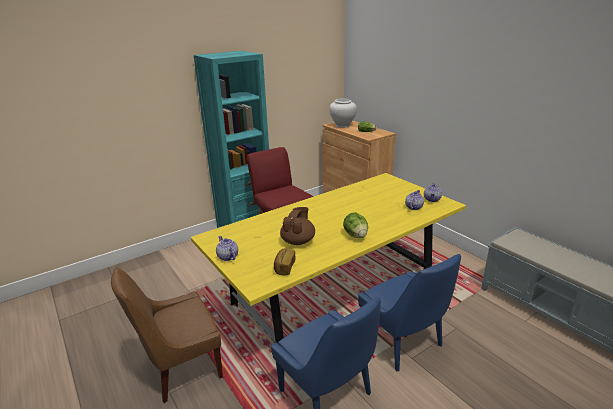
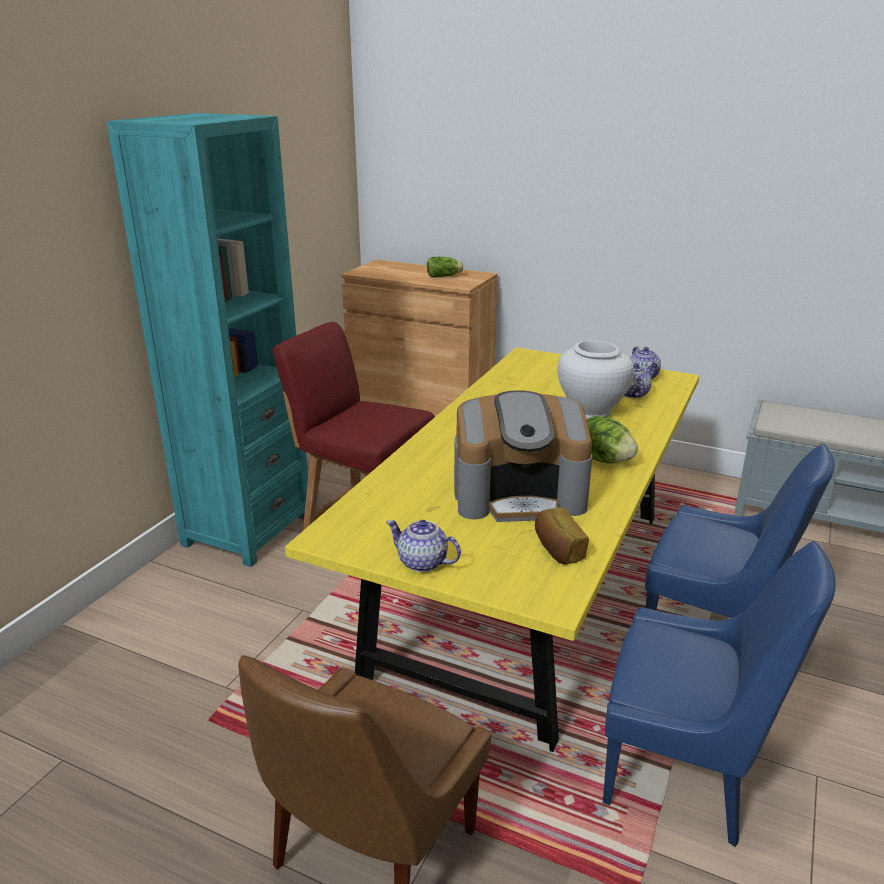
camera: 30 degrees left, 0 degrees up
(298, 241) = (519, 495): brown teapot -> coffee machine
(342, 125) = (384, 271): white vase -> white vase (591, 412)

